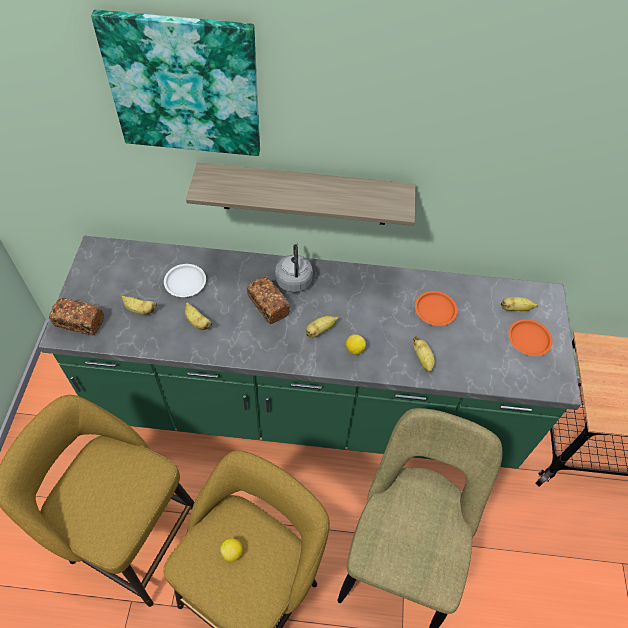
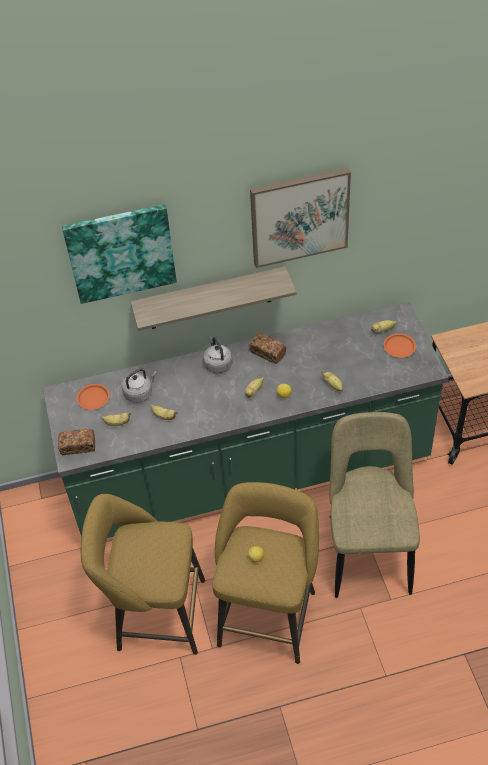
camera: 15 degrees left, 5 degrees down
(185, 282) = (140, 393): white plate -> grey kettle
(268, 305) = (208, 388): bread -> bread (267, 353)
(435, 310) = (327, 350): orange plate -> orange plate (93, 398)
(454, 116) = (299, 217): none -> picture

